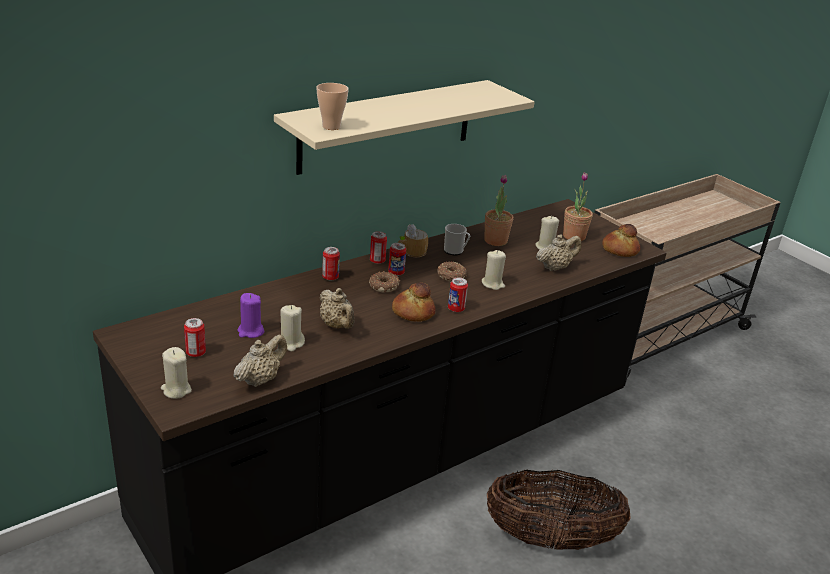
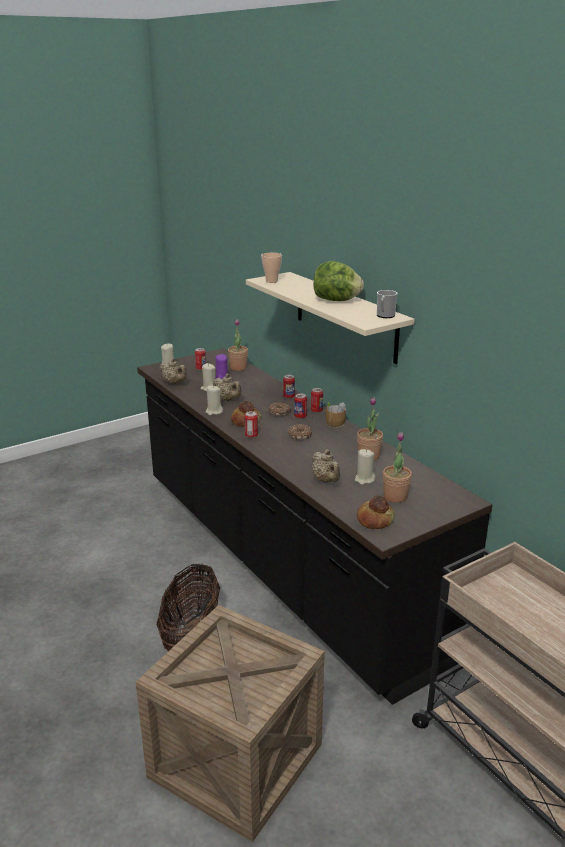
camera: 95 degrees right, 5 degrees down
(204, 315) = (238, 368): none -> potted plant
(337, 325) = (228, 399): beige teapot -> beige teapot turned 105 degrees counterclockwise
(427, 102) = (336, 300): none -> lettuce
(455, 251) = (342, 439): mug -> mug (385, 316)
(493, 284) = (290, 451): beige candle -> beige candle (214, 411)
(706, 495) = (236, 760): none -> crate

